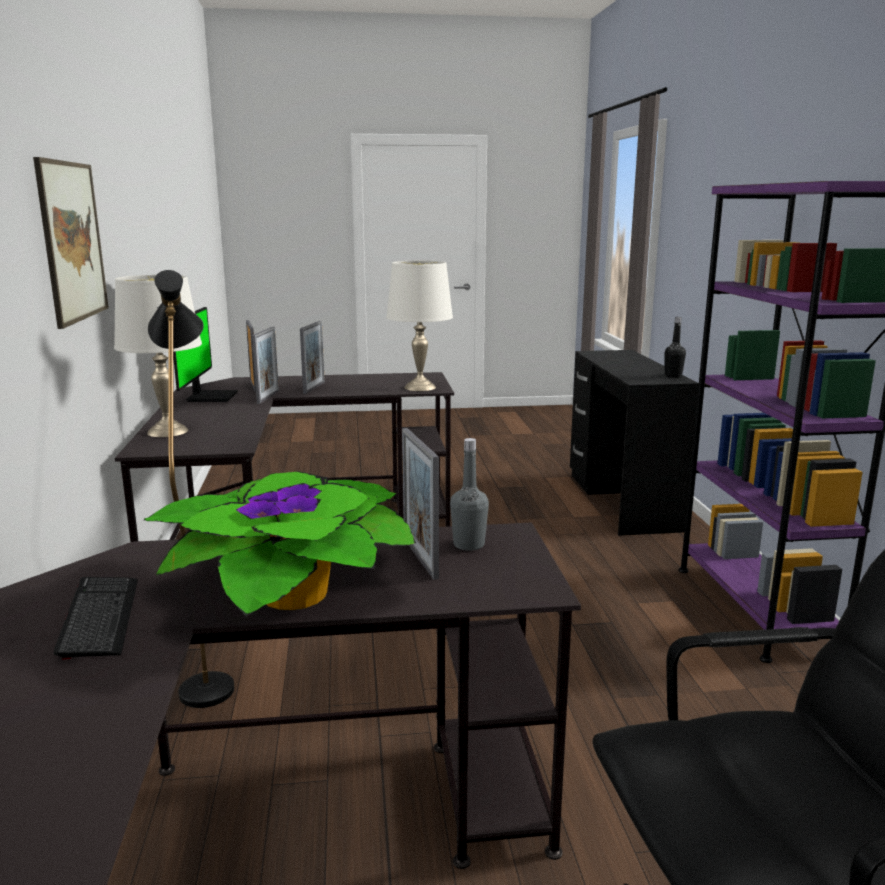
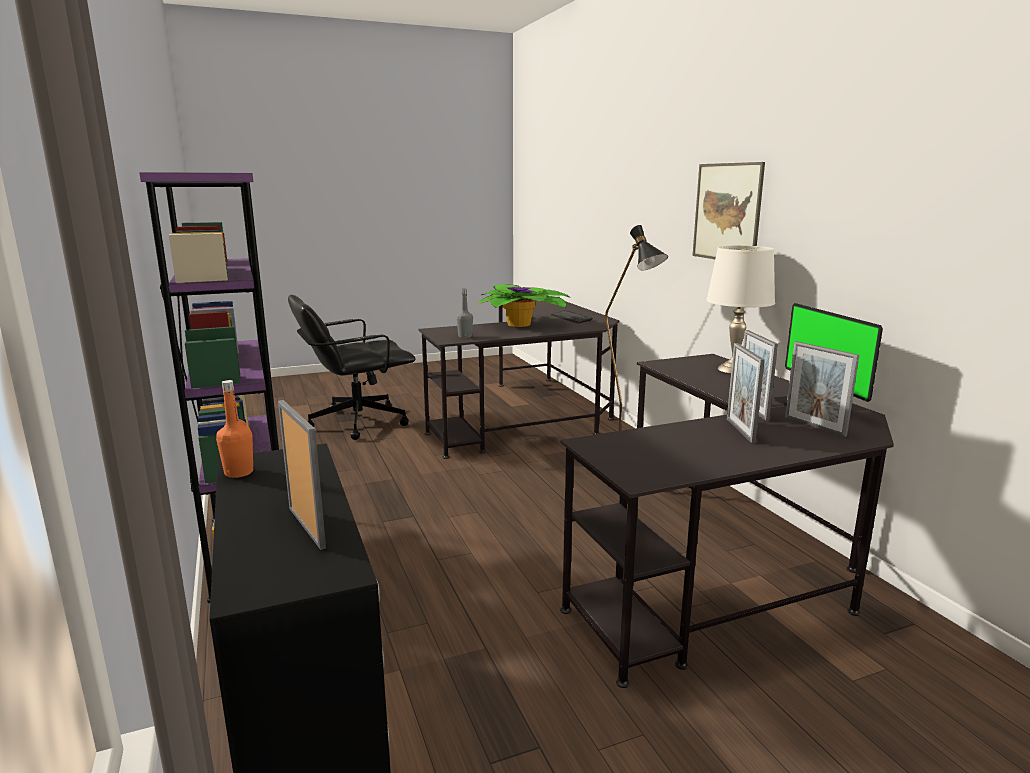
camera: 165 degrees right, 0 degrees up
(420, 387) = (612, 444): white table lamp -> none
(420, 558) = (482, 333): picture frame -> picture frame (307, 527)
(673, 376) = (239, 472): black bottle -> orange bottle

